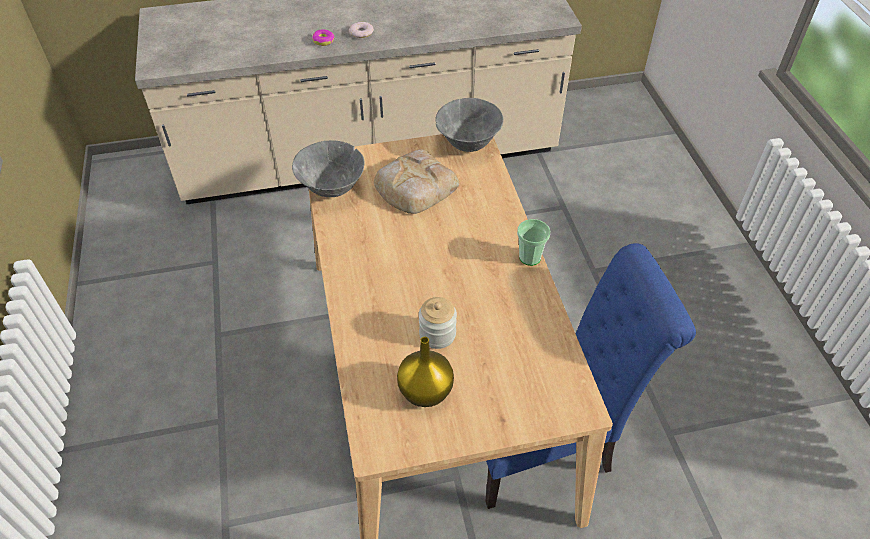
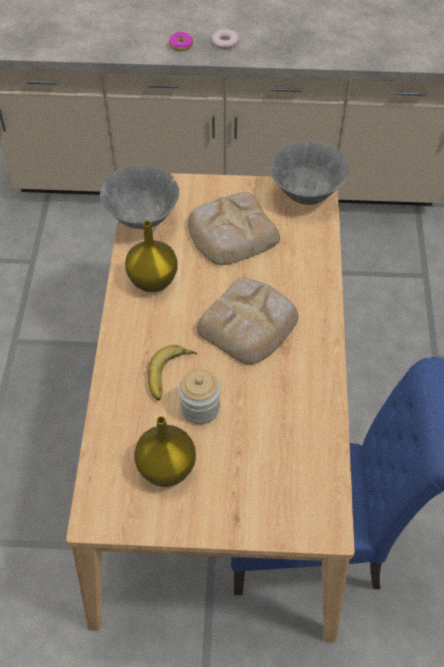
camera: 15 degrees right, 5 degrees up
(358, 237) = (152, 280): none -> yellow vase
(402, 313) = (171, 375): none -> banana
(456, 256) = (249, 324): none -> bread
(530, 257) = (329, 342): cup -> none

